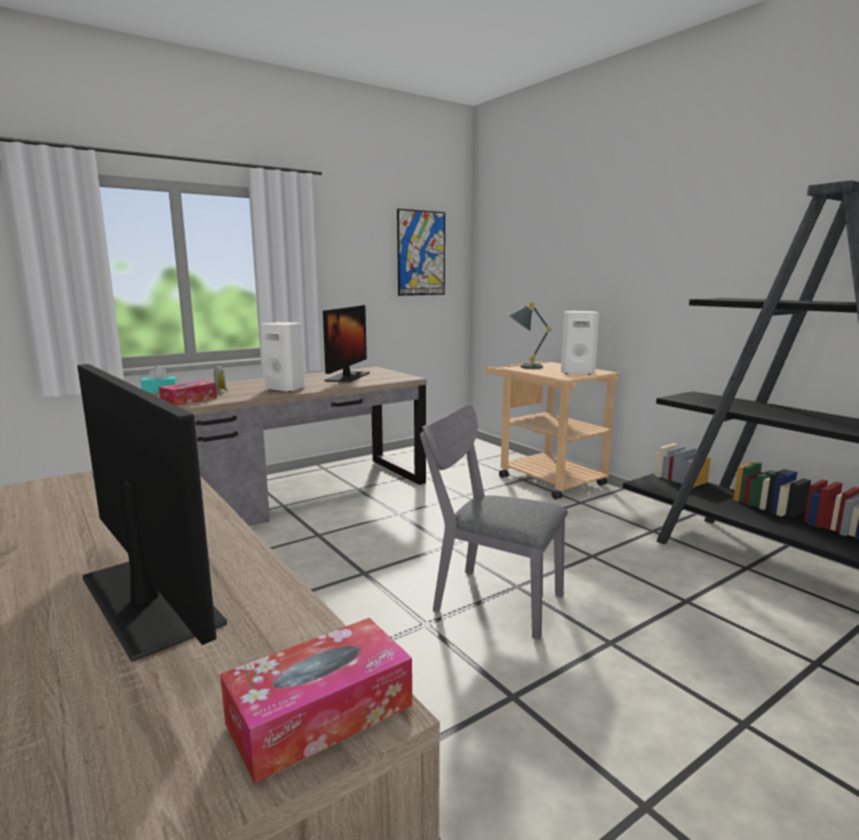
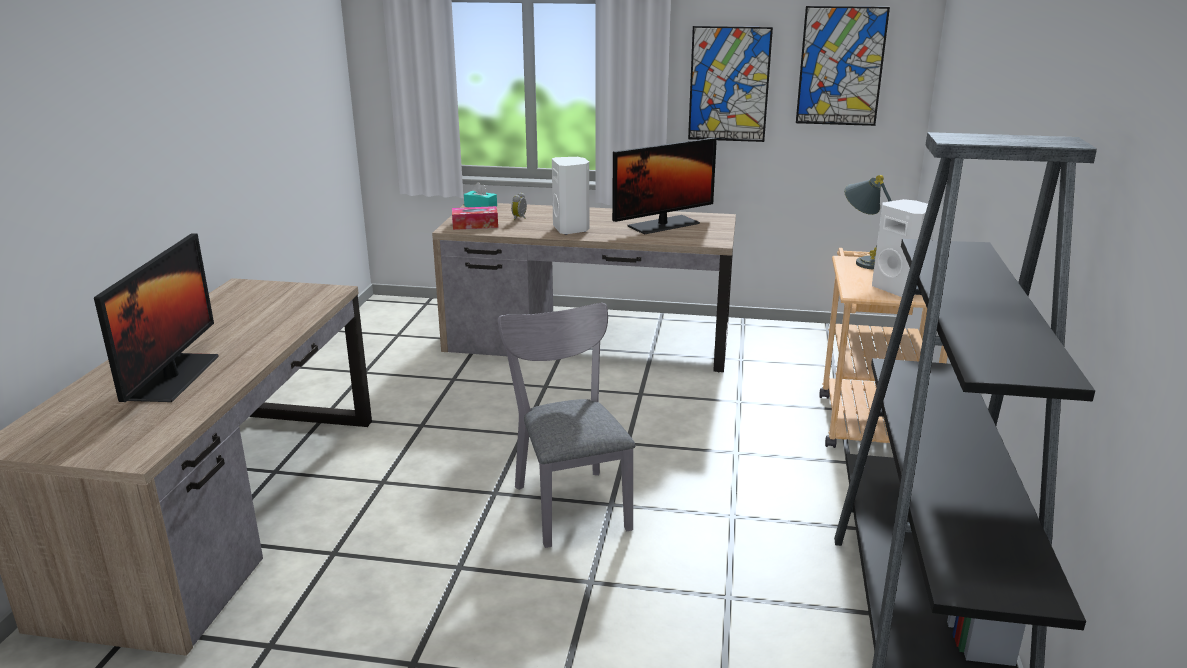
camera: 45 degrees right, 10 degrees up
(320, 714) = (125, 450): tissue box -> none
(352, 267) = (729, 84): none -> picture

